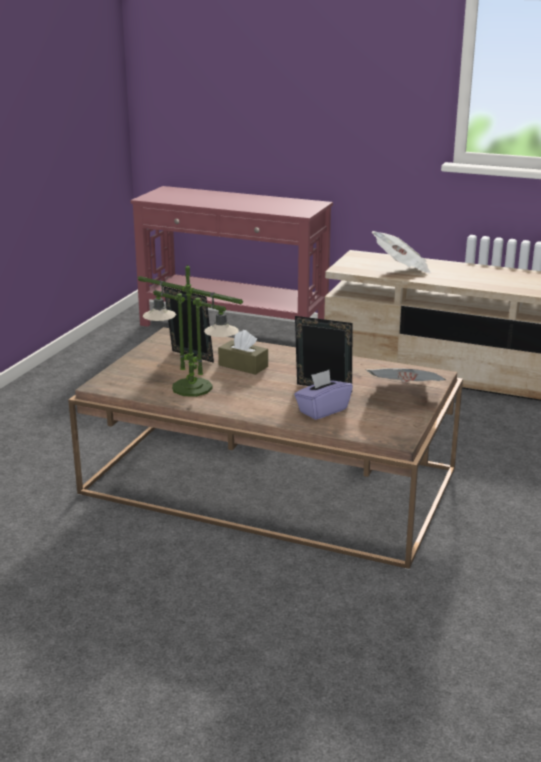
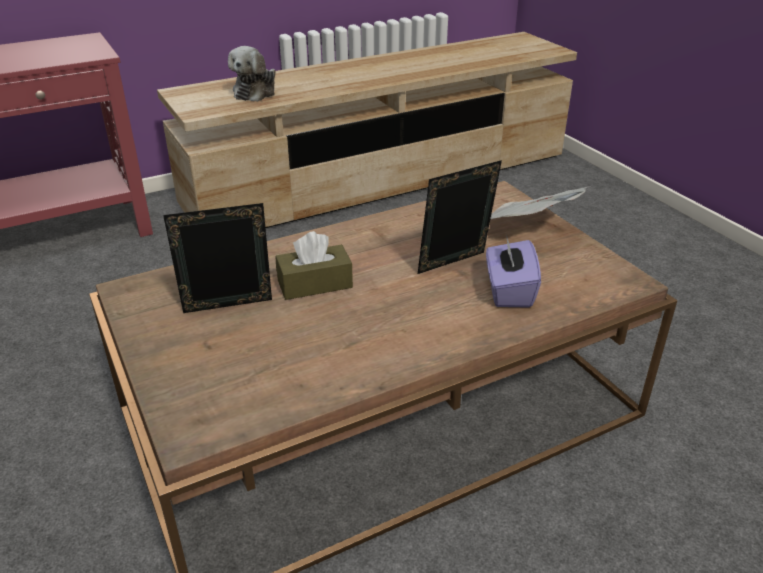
camera: 50 degrees left, 10 degrees up
(192, 388) = (324, 353): table lamp -> none
(401, 268) = (256, 92): newspaper -> plush toy

